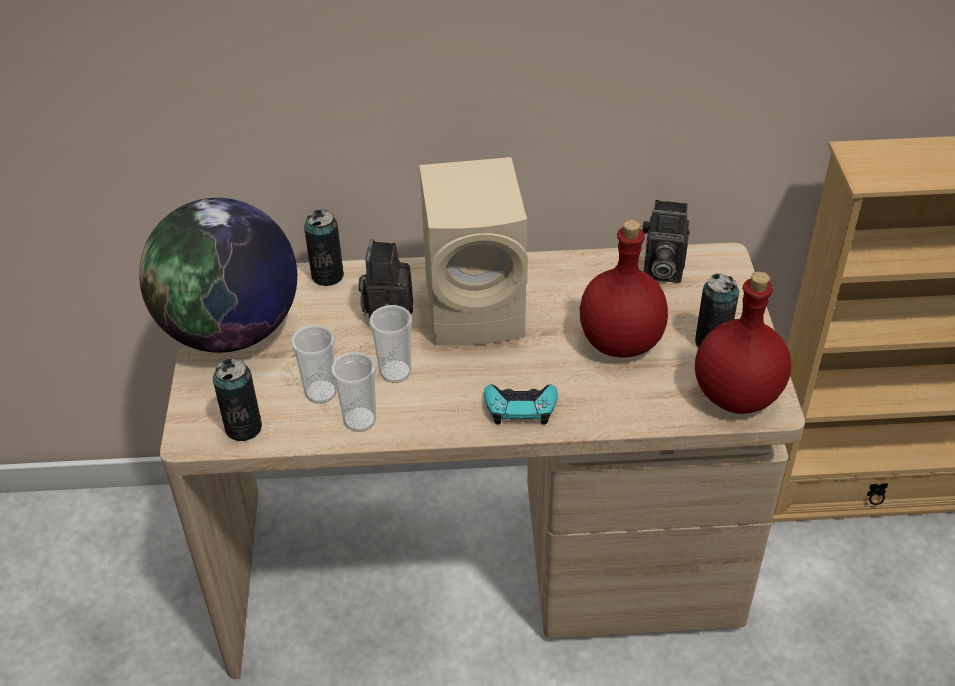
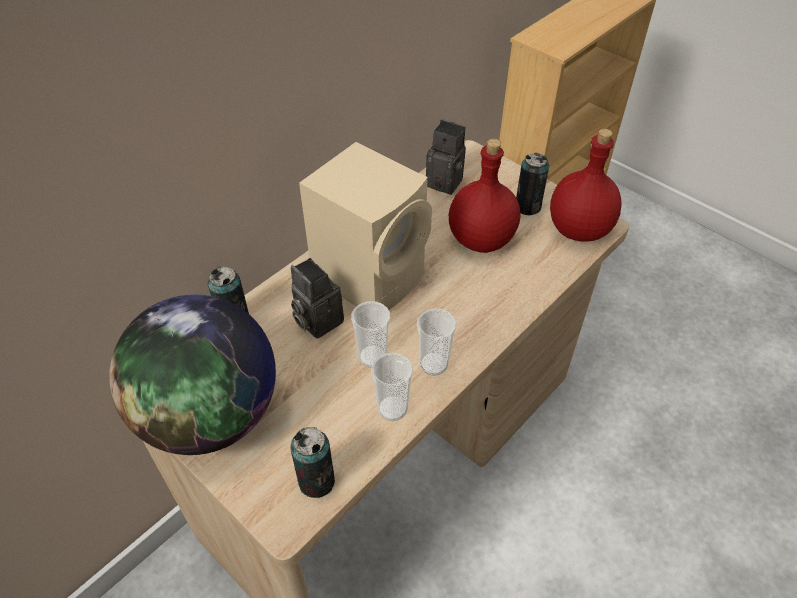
camera: 45 degrees left, 5 degrees up
(321, 392) = (340, 410): cup -> cup (433, 364)
(520, 407) = (479, 322): turquoise game controller -> none
(660, 271) = (447, 182): camera -> camera turned 120 degrees counterclockwise

